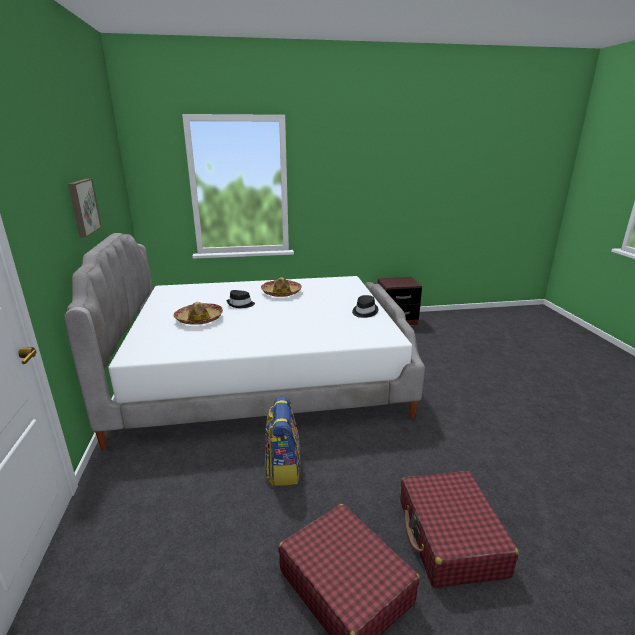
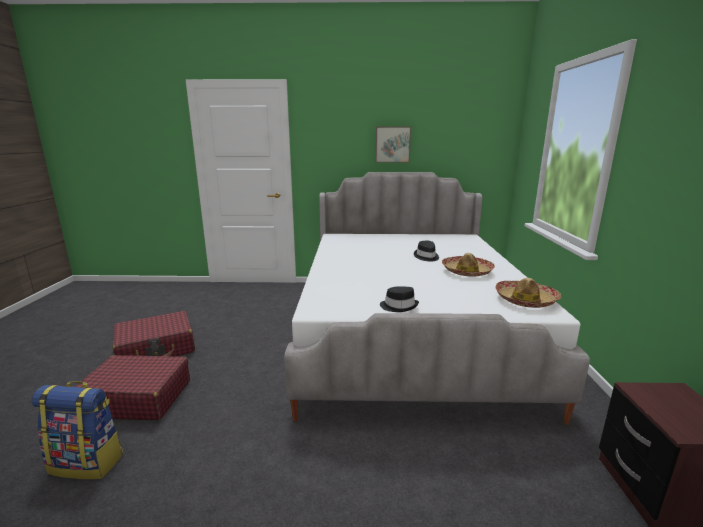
camera: 100 degrees right, 5 degrees down
(199, 319) = (391, 246): hat -> hat (525, 300)
(283, 468) = (268, 335): backpack -> backpack (88, 462)

